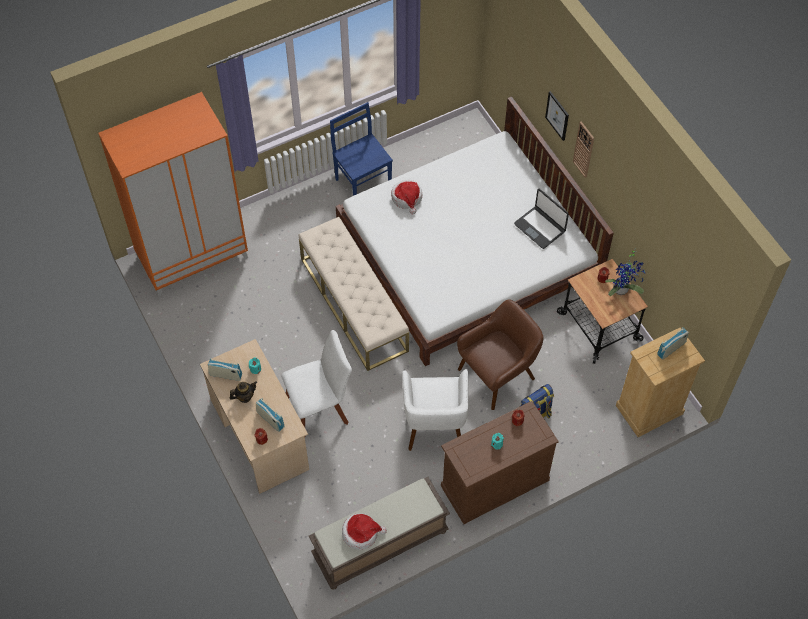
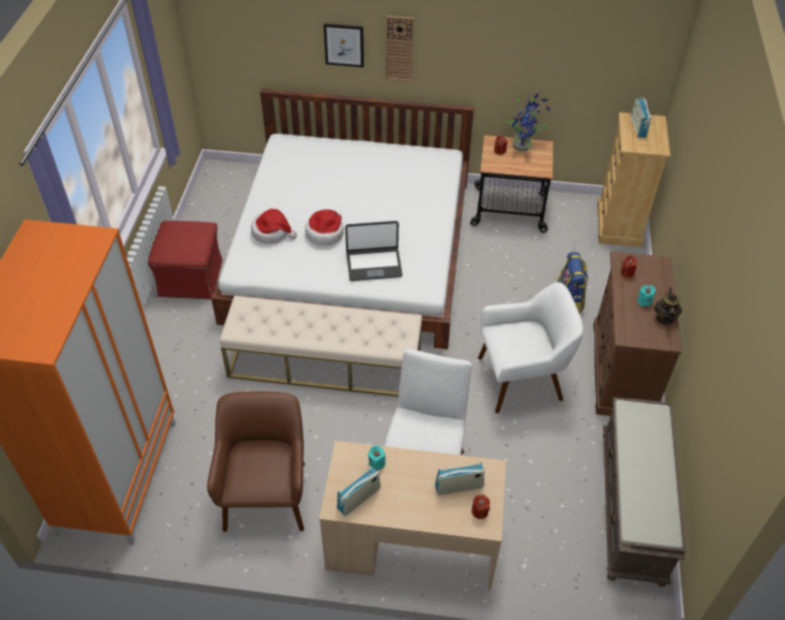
camera: 55 degrees left, 10 degrees down
(244, 396) = (406, 496): teapot -> teapot (664, 318)
(361, 533) = (652, 493): hat -> hat (325, 233)
(362, 182) = (191, 278): blue chair -> red ottoman
(434, 425) = (521, 379): white armchair -> white armchair turned 45 degrees counterclockwise
(498, 374) = (502, 301): brown armchair -> brown armchair (267, 494)
(540, 227) = (399, 166): laptop -> laptop (374, 264)

